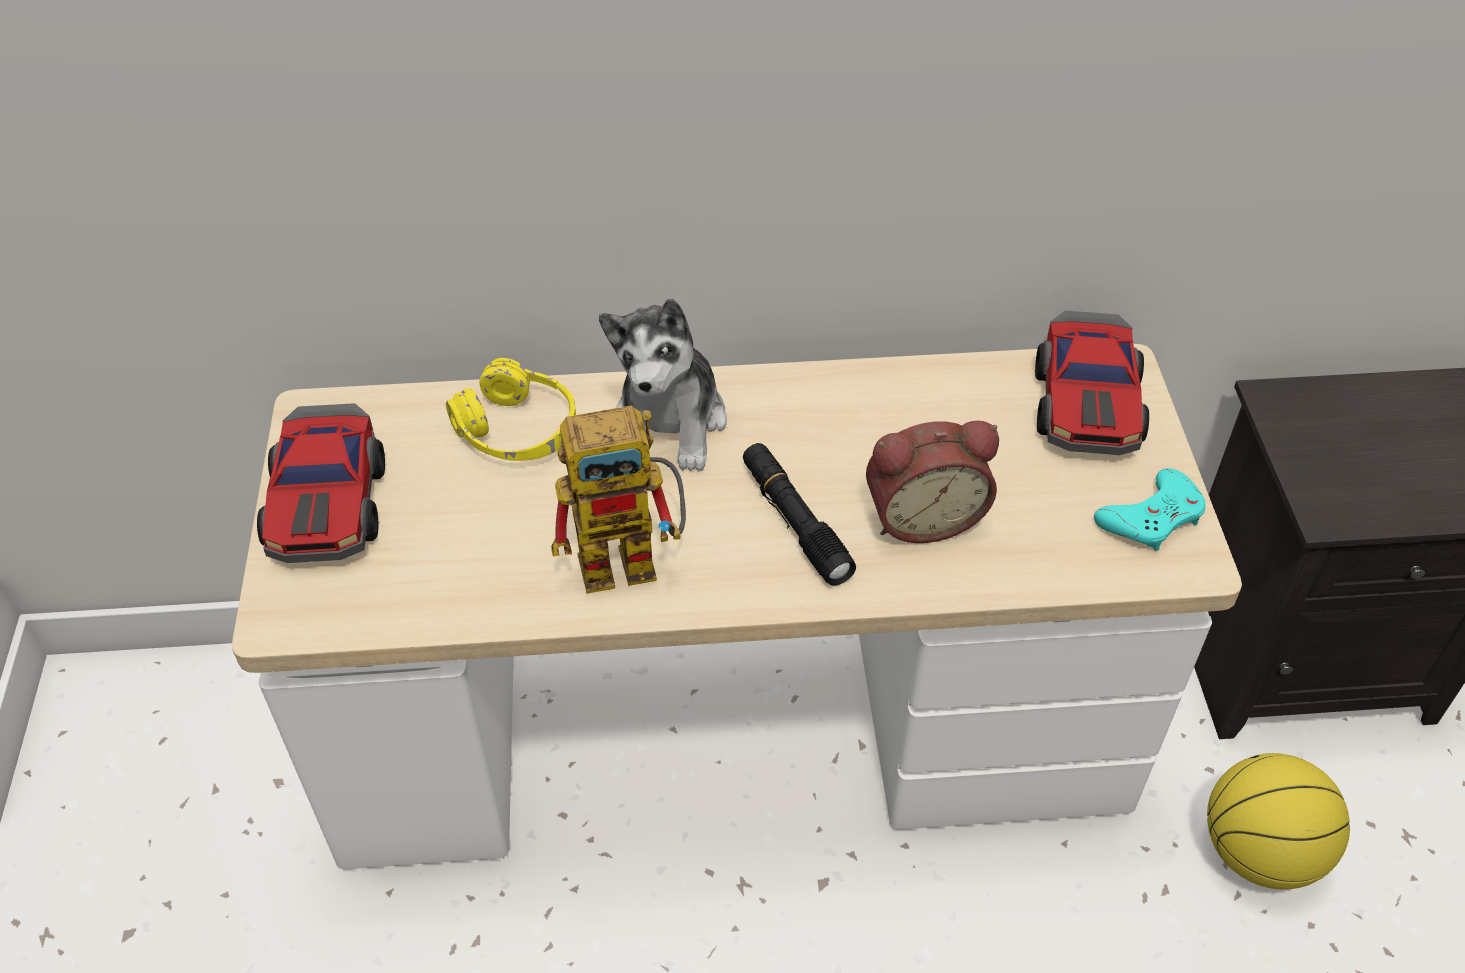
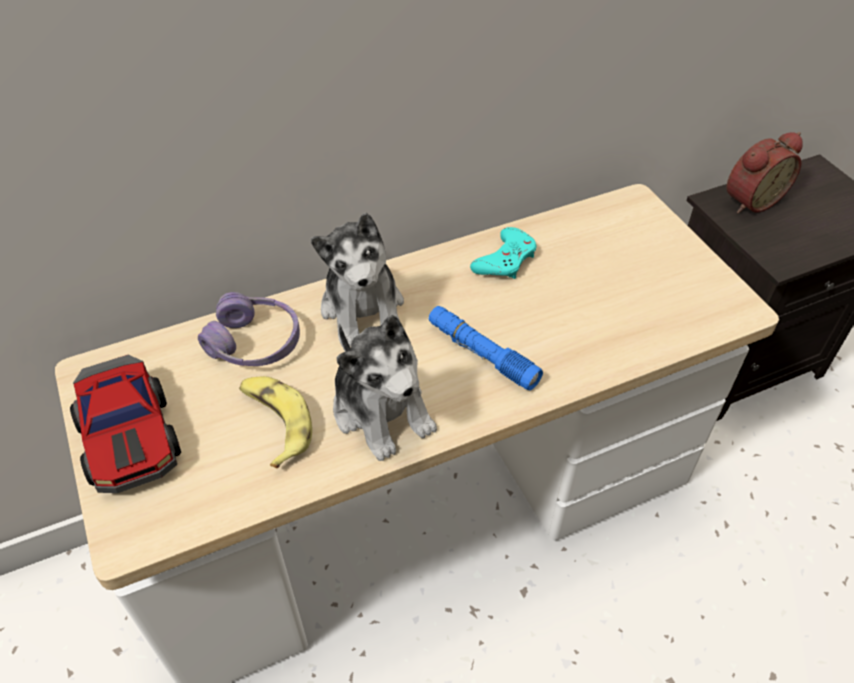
camera: 20 degrees left, 0 degrees up
(499, 535) = (275, 422): none -> banana
(517, 430) = (255, 342): yellow headphones -> purple headphones
(633, 557) = (381, 410): toy robot -> plush toy
(795, 522) = (482, 354): black flashlight -> blue flashlight
(922, 516) = (563, 326): alarm clock -> alarm clock (750, 200)
(1087, 403) = (627, 227): toy car -> none
(1152, 517) = (704, 288): turquoise game controller -> turquoise game controller (505, 260)
(1258, 852) = (766, 483): basketball -> none

